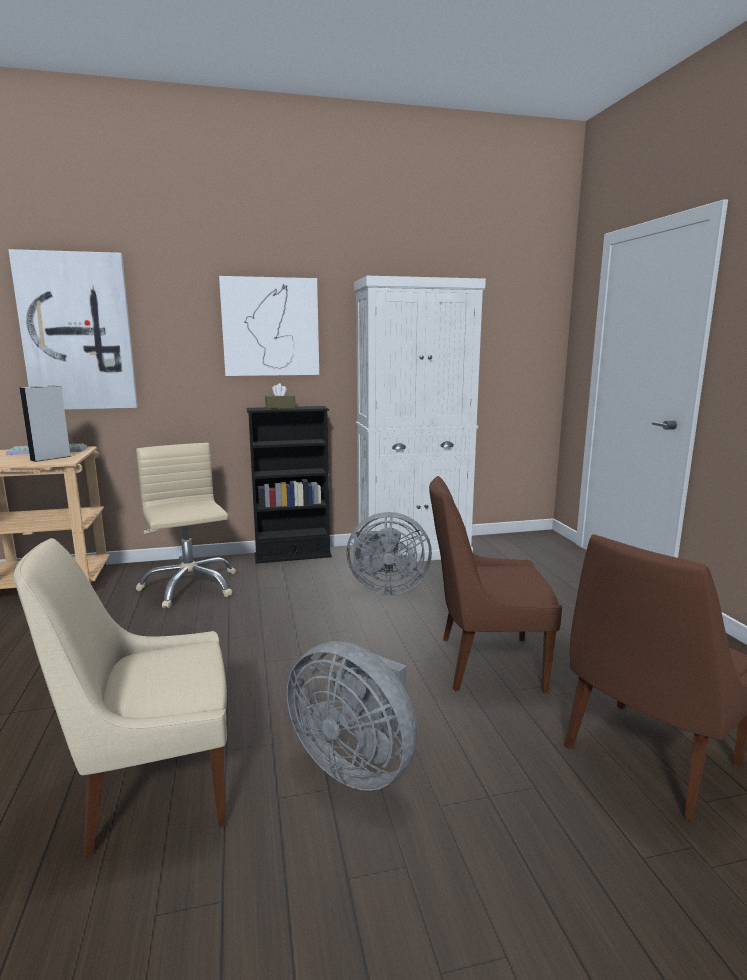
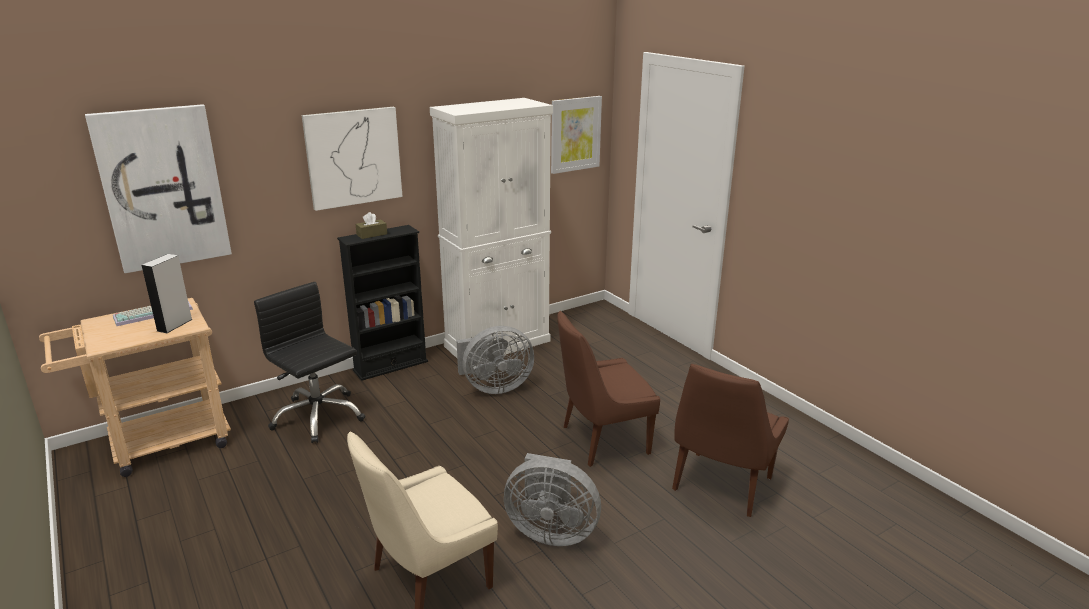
camera: 20 degrees left, 10 degrees up
(189, 586) = (318, 416): beige office chair -> black office chair
(523, 334) = (575, 134): none -> picture

